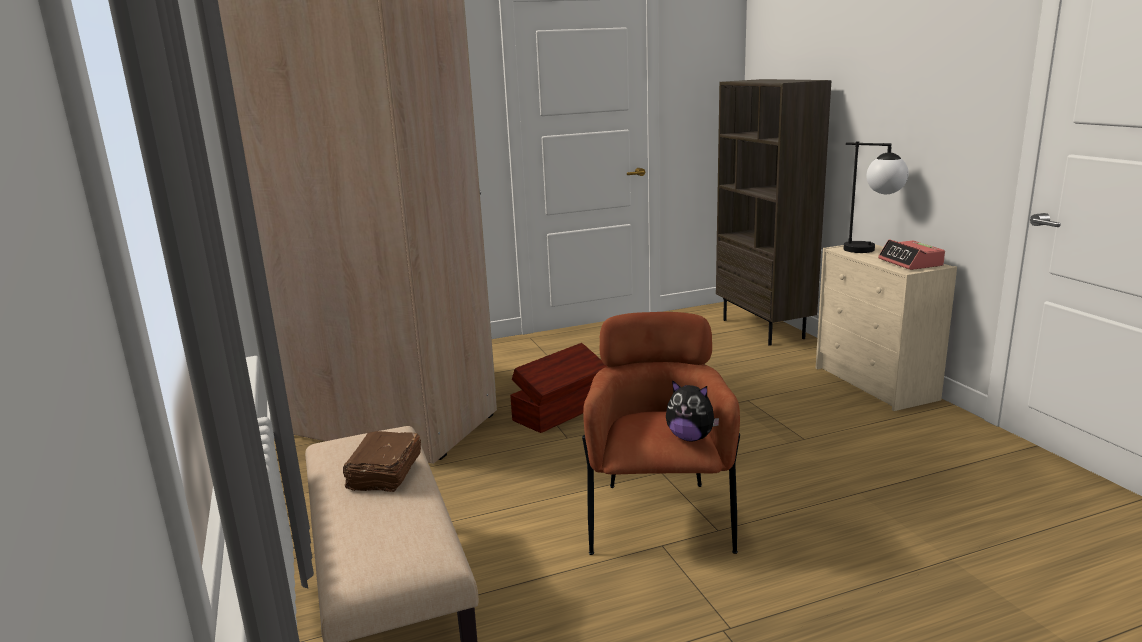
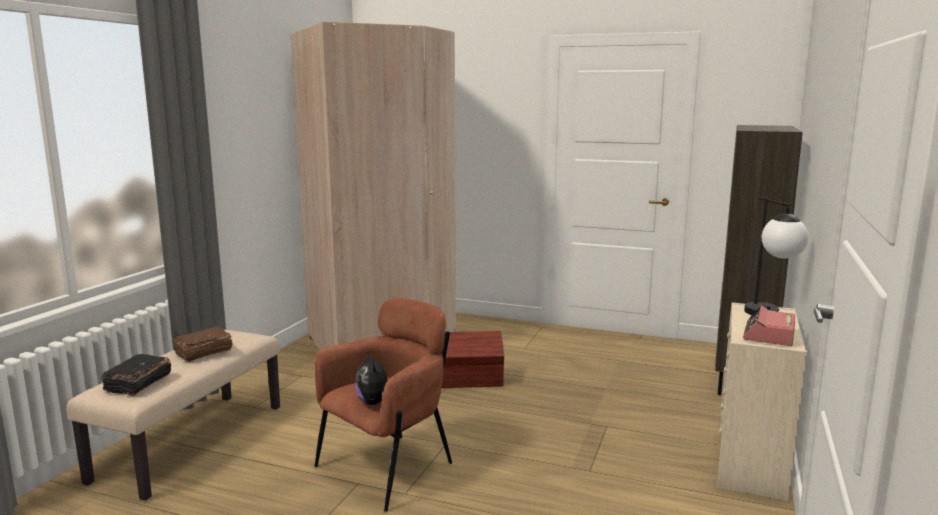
camera: 40 degrees right, 5 degrees down
(400, 543) = (137, 384): none -> black book

